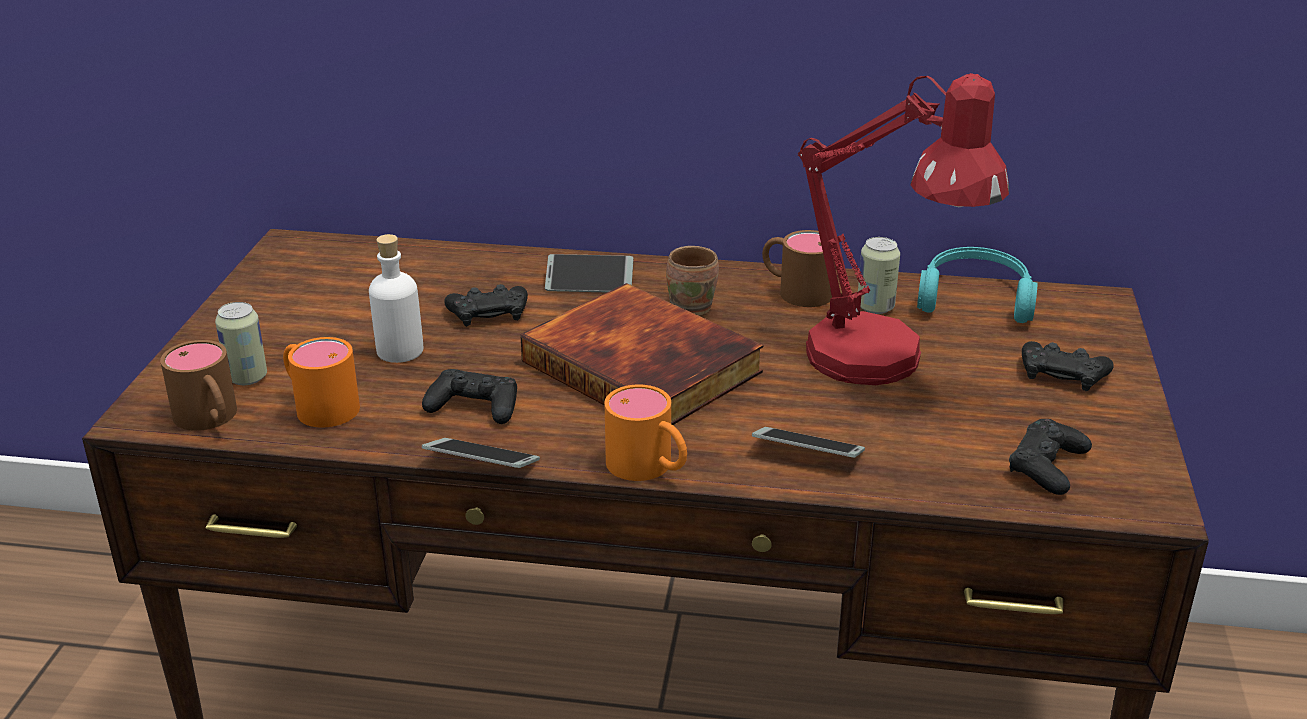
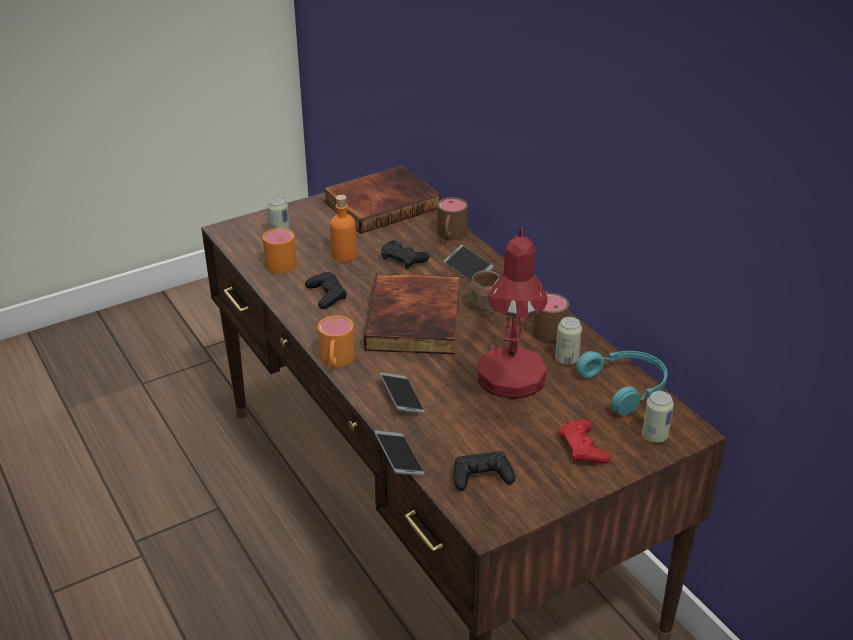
camera: 50 degrees right, 5 degrees up
(210, 420) = (243, 244): brown mug -> brown mug (450, 236)
(326, 271) = (381, 203): none -> book
(399, 351) = (344, 255): white bottle -> orange bottle
(481, 463) = (289, 319): phone -> phone (399, 458)
(1062, 374) = (582, 448): black game controller -> red game controller
(1086, 323) = (654, 436): none -> can

